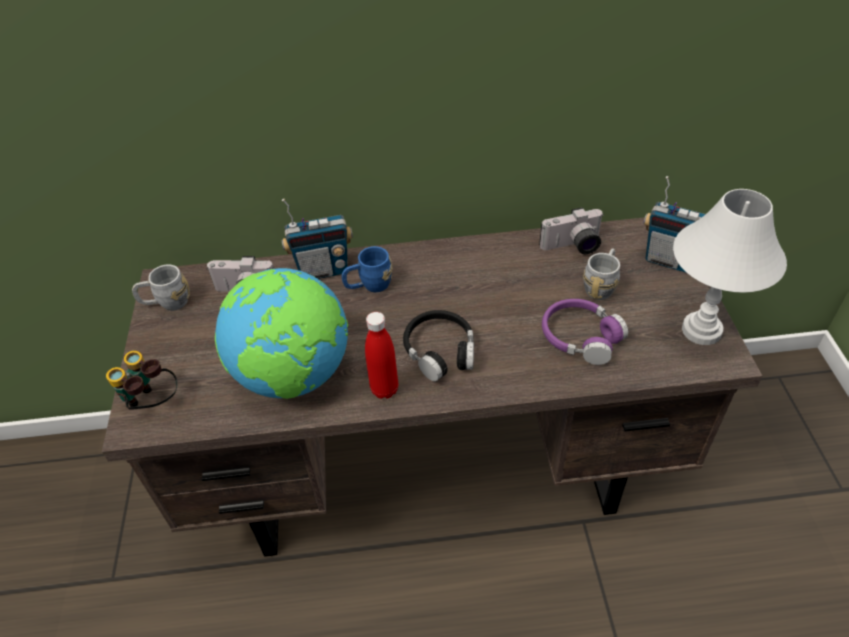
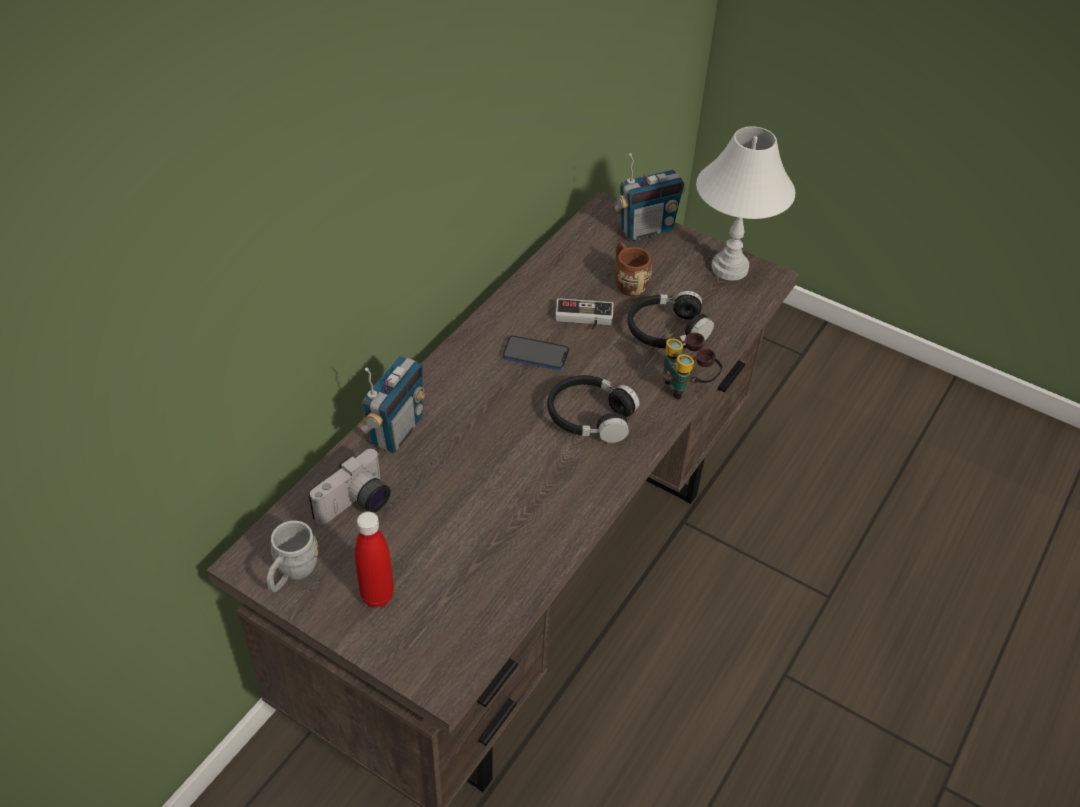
camera: 55 degrees left, 0 degrees up
(152, 404) = (429, 653): binoculars -> binoculars (687, 386)
(294, 375) = (510, 526): globe -> none
(369, 286) = (457, 412): blue mug -> none
(384, 389) = (594, 477): red bottle -> red bottle (377, 596)
(466, 287) = (535, 354): none -> phone
(532, 288) = (583, 319): none -> game controller
(573, 247) = (566, 266): camera -> none
(580, 337) = (666, 330): purple headphones -> black headphones
(601, 285) = (627, 282): grey mug -> brown mug

